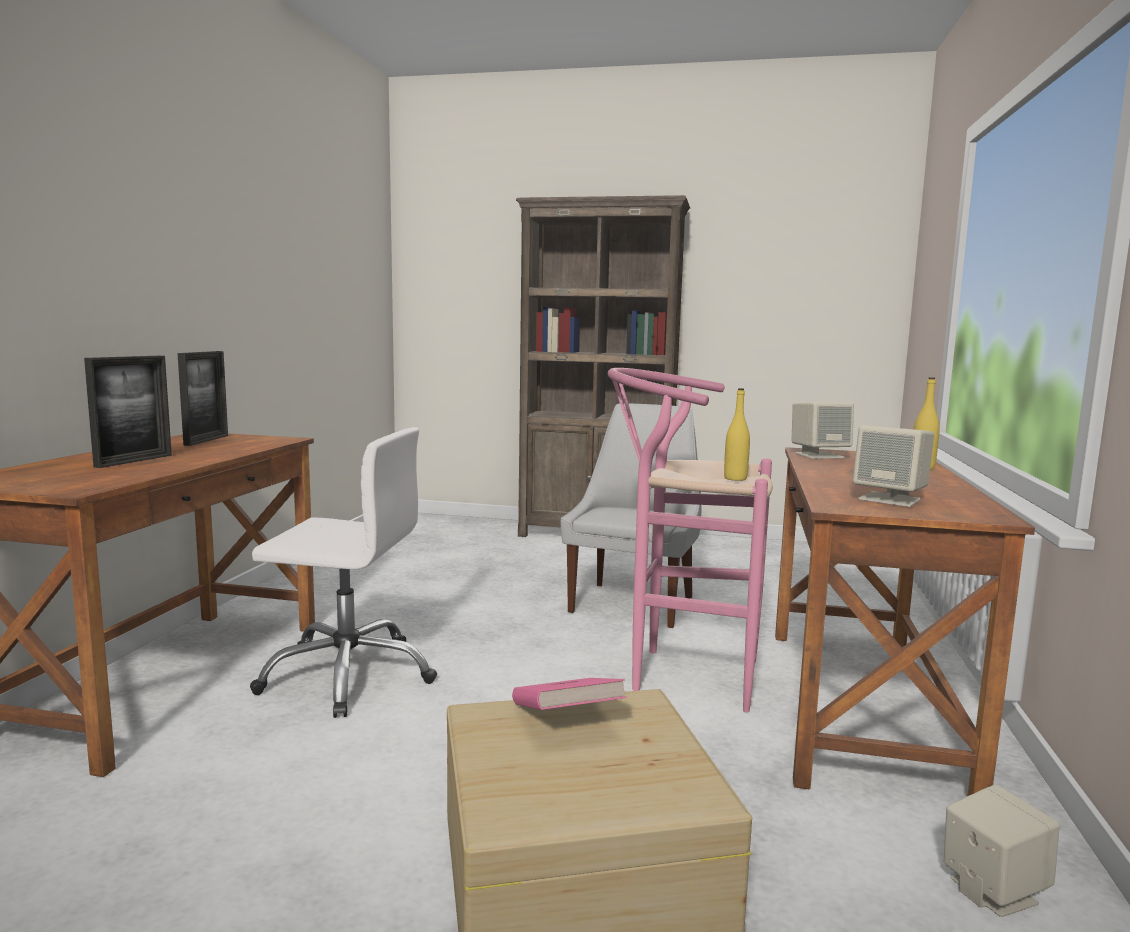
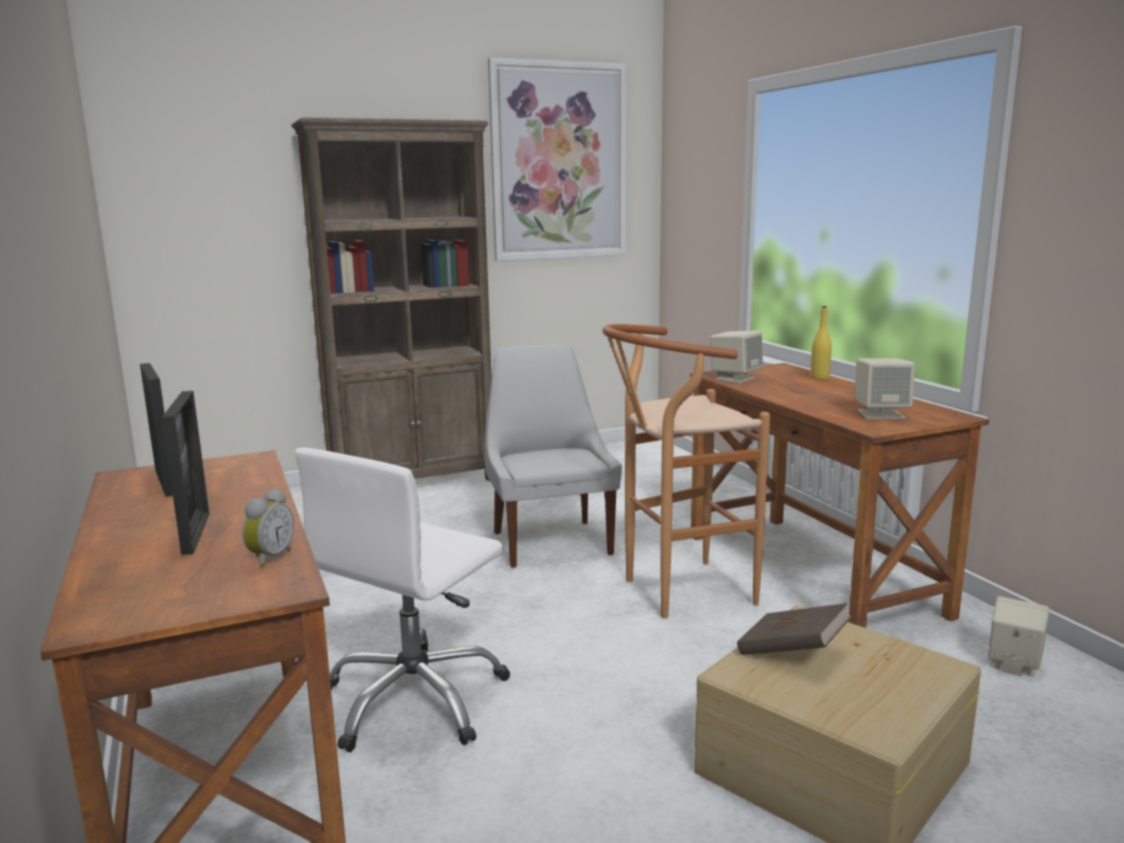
camera: 35 degrees left, 5 degrees up
(119, 477) = (269, 558): none -> alarm clock
(348, 675) = (415, 699): white office chair -> white office chair turned 150 degrees clockwise
(565, 720) = (792, 652): pink book -> brown book
(681, 675) = (676, 592): pink stool -> brown stool
(735, 478) = (714, 413): yellow bottle -> none
(787, 240) = (558, 162): none -> picture

